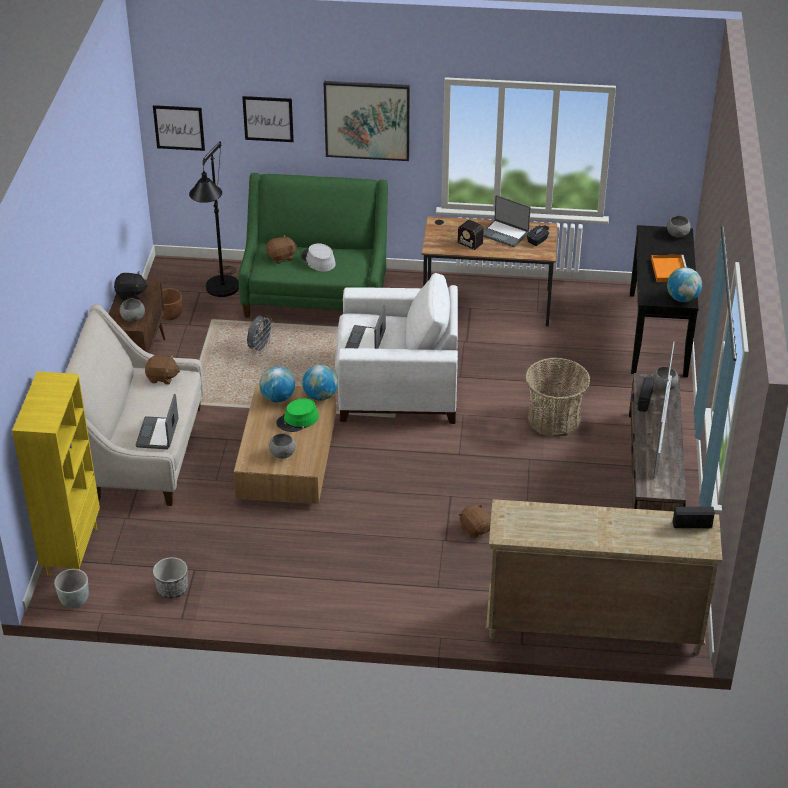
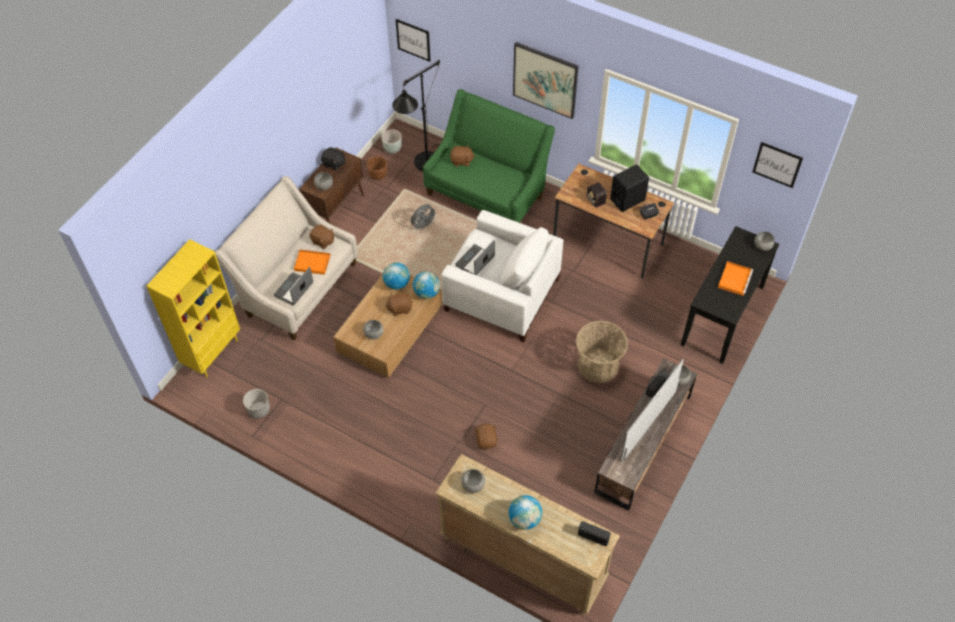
camera: 25 degrees right, 15 degrees up
(75, 601) = (194, 394): grey planter -> grey planter (392, 149)
(162, 402) = (311, 263): none -> orange tray
(268, 119) = (475, 55): picture -> picture (777, 164)
(297, 420) = (400, 308): green hat -> brown plush toy
(318, 260) = (486, 172): grey hat -> none
(505, 234) = (627, 200): laptop -> black speaker
(526, 522) = (473, 484): none -> grey bowl
(682, 298) = (728, 311): globe -> globe (524, 519)

